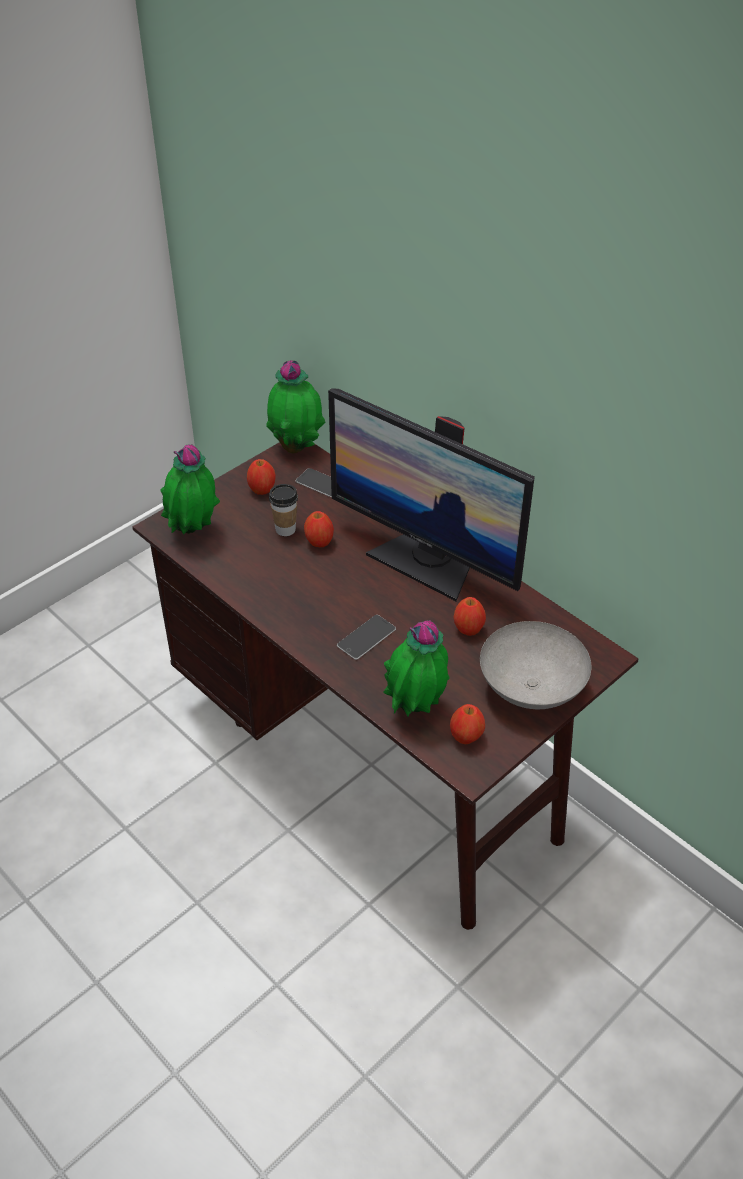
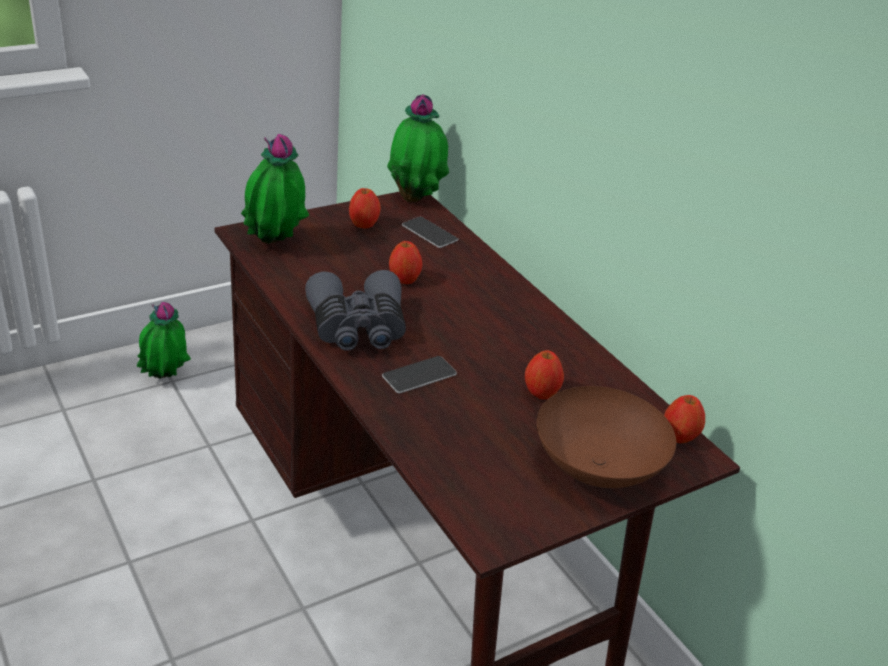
camera: 10 degrees right, 10 degrees down
(285, 529) = (372, 261): cup -> none
(299, 603) = (357, 328): none -> grey binoculars
(415, 709) = (448, 458): potted plant -> potted plant (165, 379)
(426, 562) = (515, 321): monitor -> none
(466, 737) = (498, 500): apple -> apple (678, 437)
(533, 688) = (599, 469): grey bowl -> brown bowl

